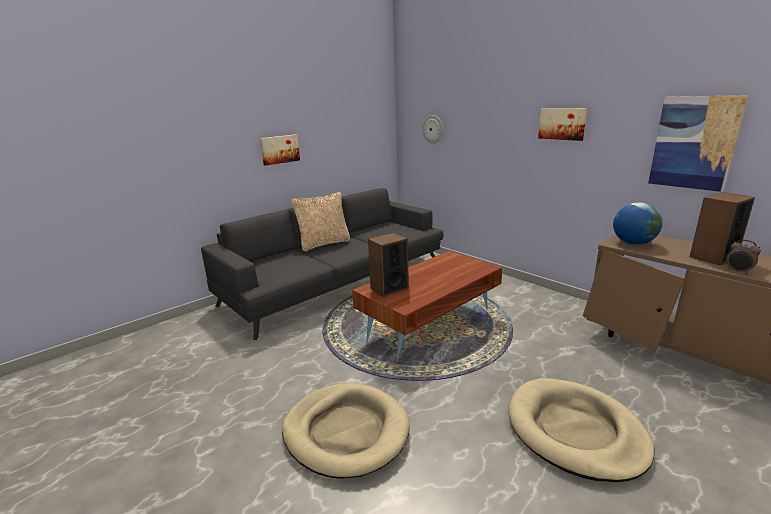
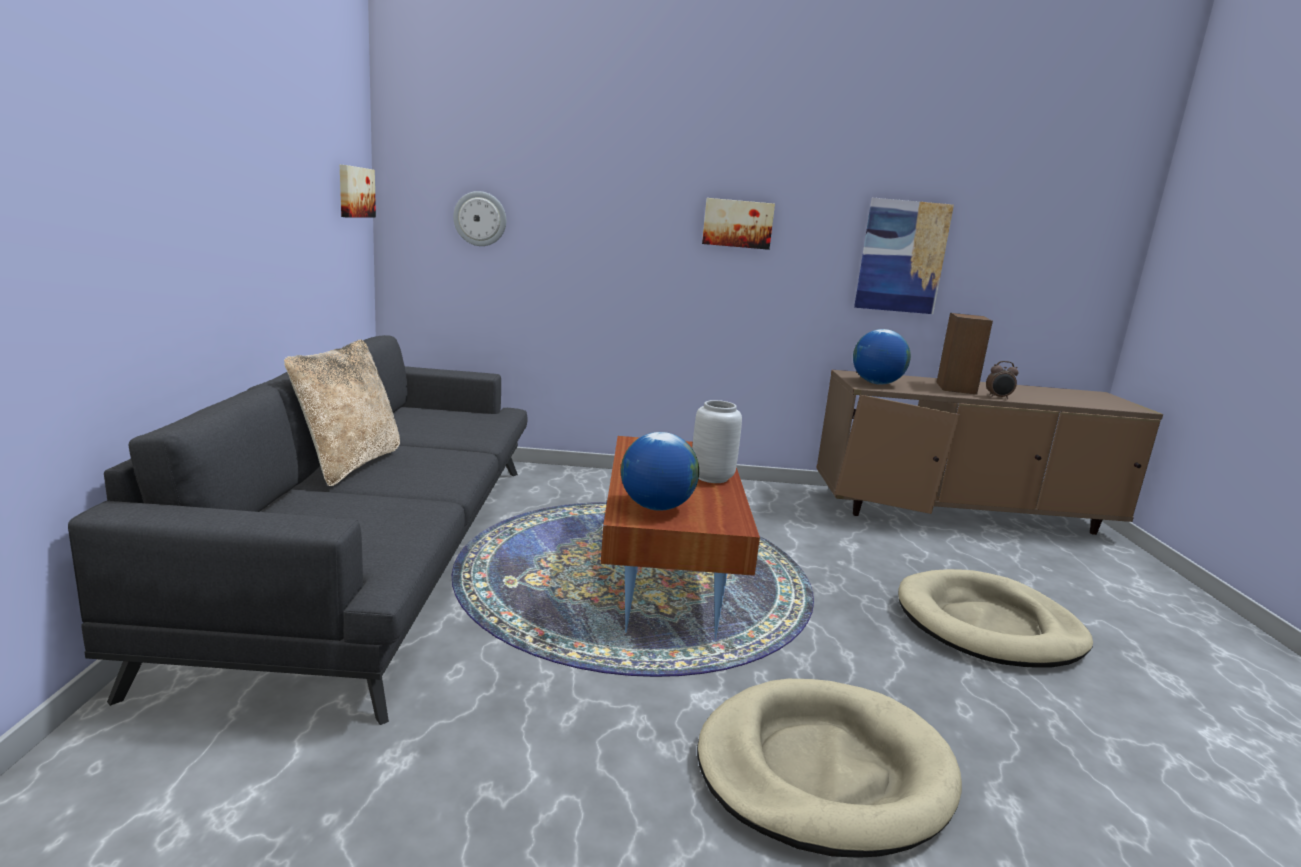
camera: 50 degrees left, 5 degrees down
(279, 149) = (220, 230): picture -> picture (355, 192)
(389, 288) = (656, 507): speaker -> globe
(449, 282) = (712, 477): none -> grey vase

